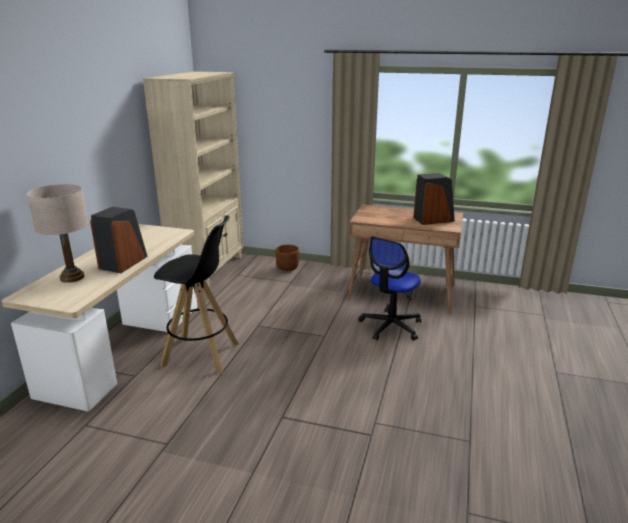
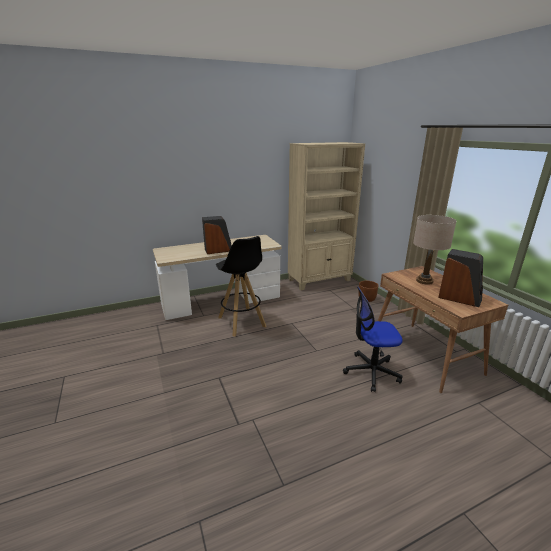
camera: 50 degrees right, 0 degrees up
(72, 277) = (189, 249): beige table lamp -> beige table lamp (424, 281)

